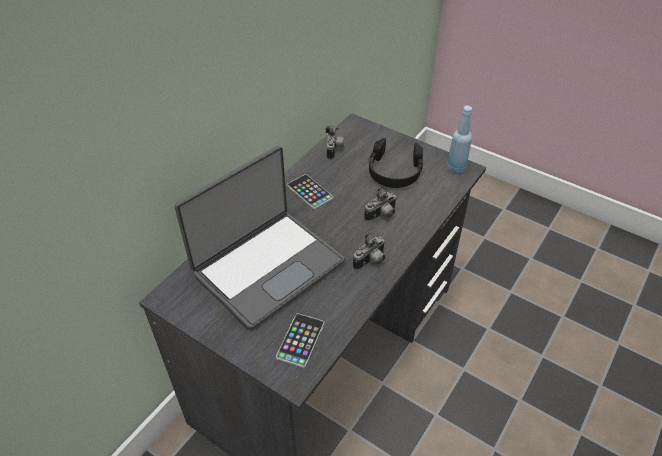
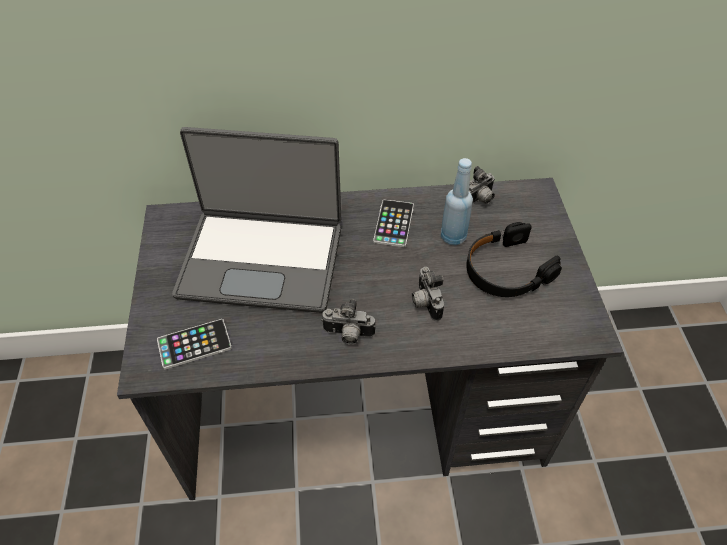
camera: 50 degrees right, 5 degrees up
(382, 216) = (424, 302): camera -> camera turned 60 degrees clockwise
(456, 167) = (582, 322): blue bottle -> blue bottle (453, 237)

